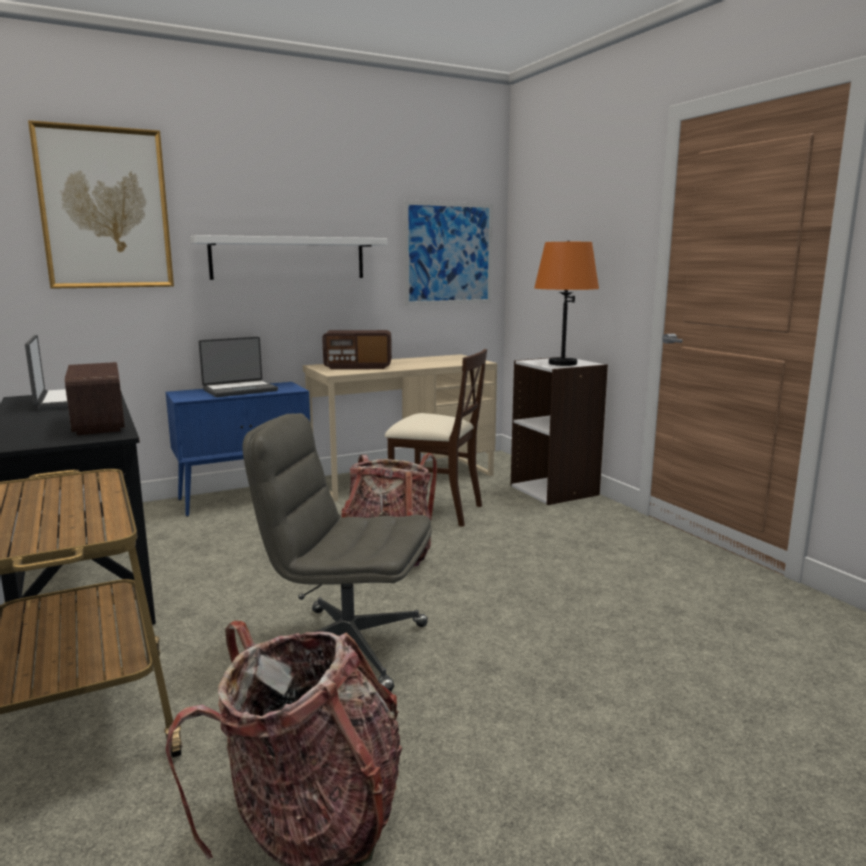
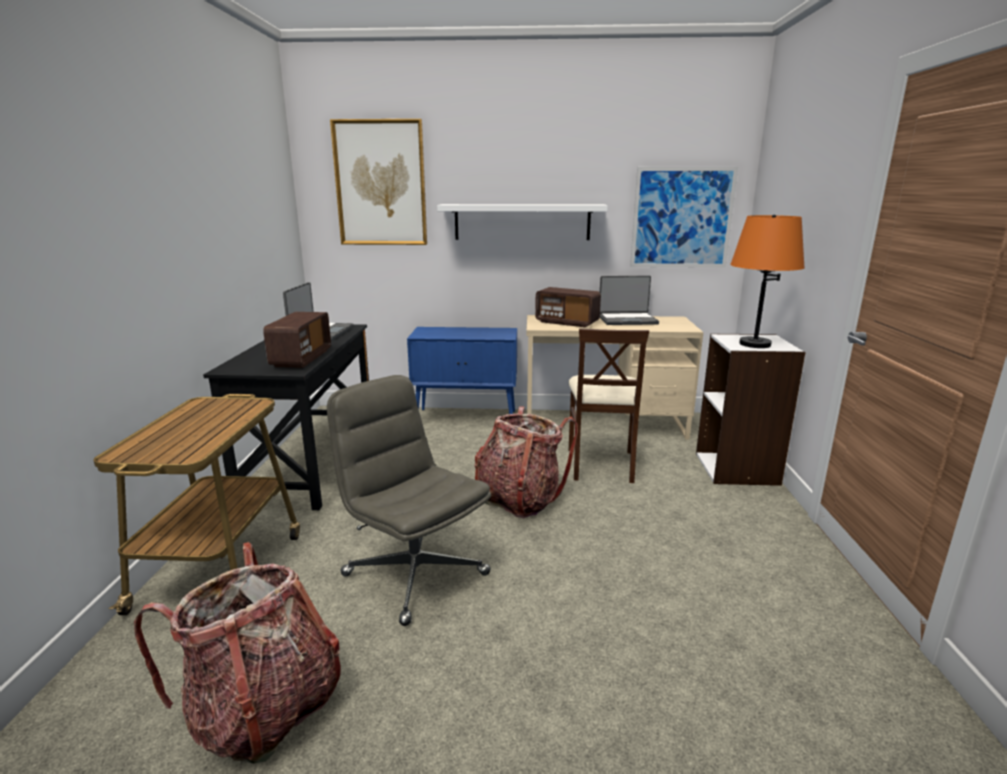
camera: 30 degrees right, 5 degrees up
(239, 390) = (466, 332): laptop -> laptop (627, 320)
(435, 510) = (601, 464): beige chair -> beige chair turned 45 degrees clockwise

